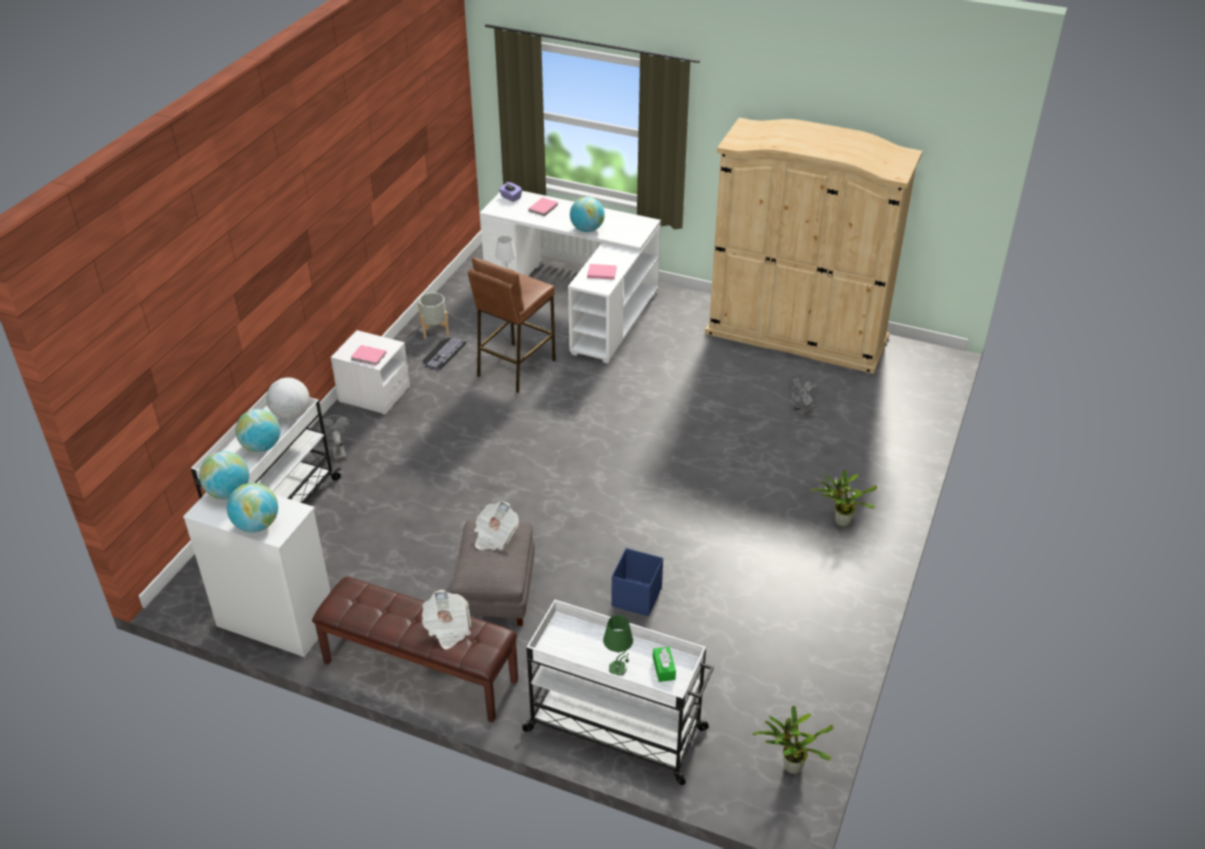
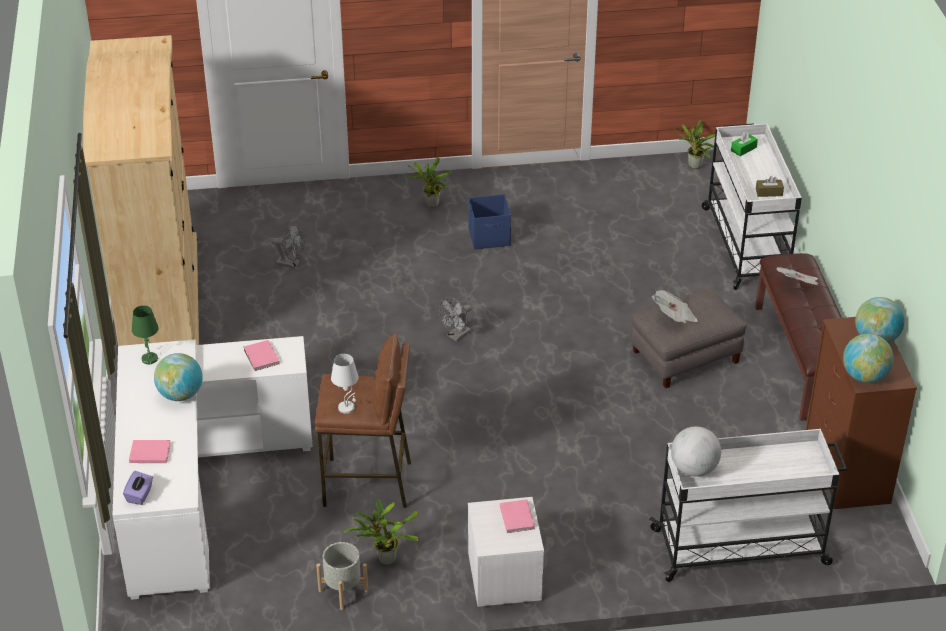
camera: 120 degrees left, 0 degrees up
(261, 447) = (754, 462): globe -> none
(275, 621) = (847, 469): white dresser -> brown dresser
(338, 451) = (616, 554): grey fan -> grey fan (456, 336)
(443, 353) = (384, 558): keyboard -> potted plant
(571, 645) = (769, 192): none -> brown tissue box
(618, 668) = (765, 166): green table lamp -> green table lamp (149, 358)
(636, 597) = (616, 279): blue storage box -> blue storage box (490, 237)

